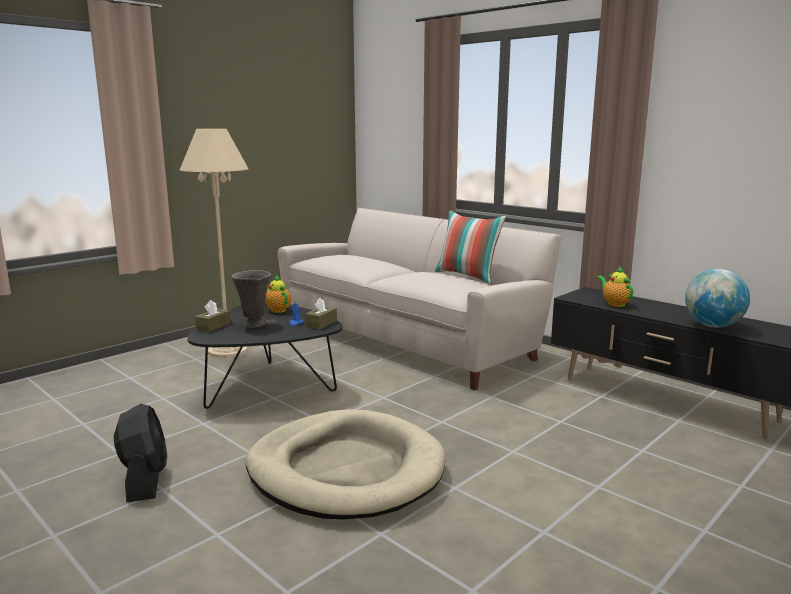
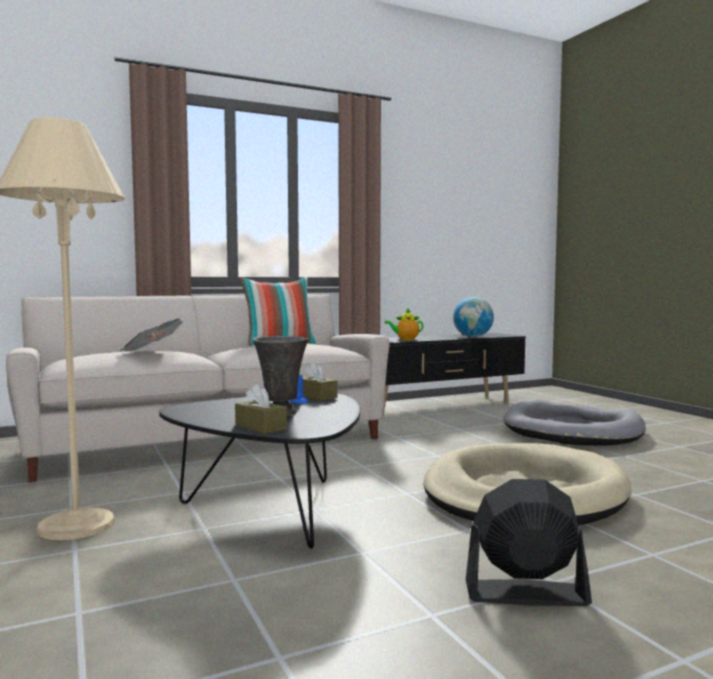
camera: 70 degrees left, 10 degrees down
(277, 310) = (225, 404): teapot -> none
(351, 262) = (152, 352): none -> newspaper
(646, 493) = (572, 430): none -> grey dog bed

